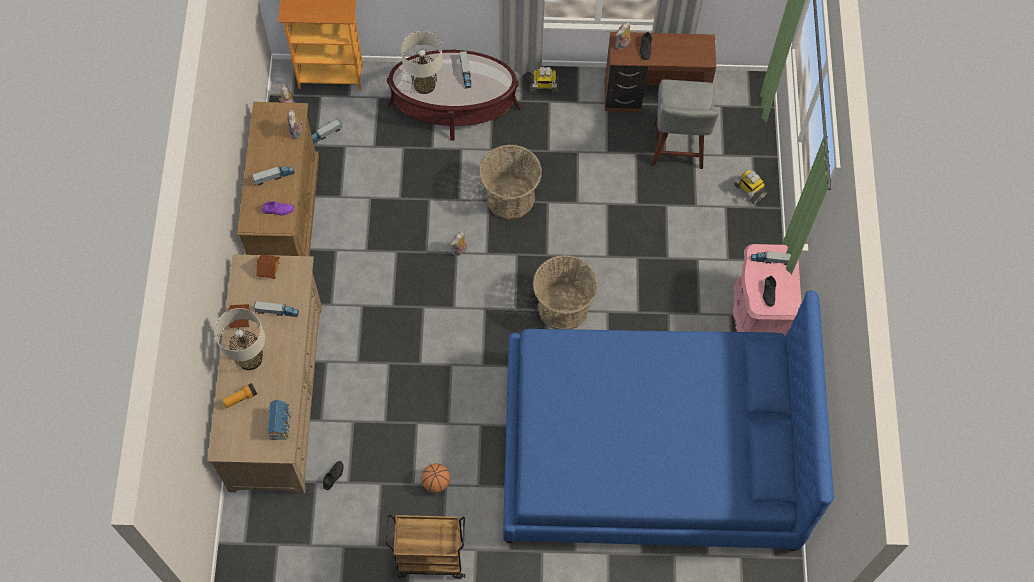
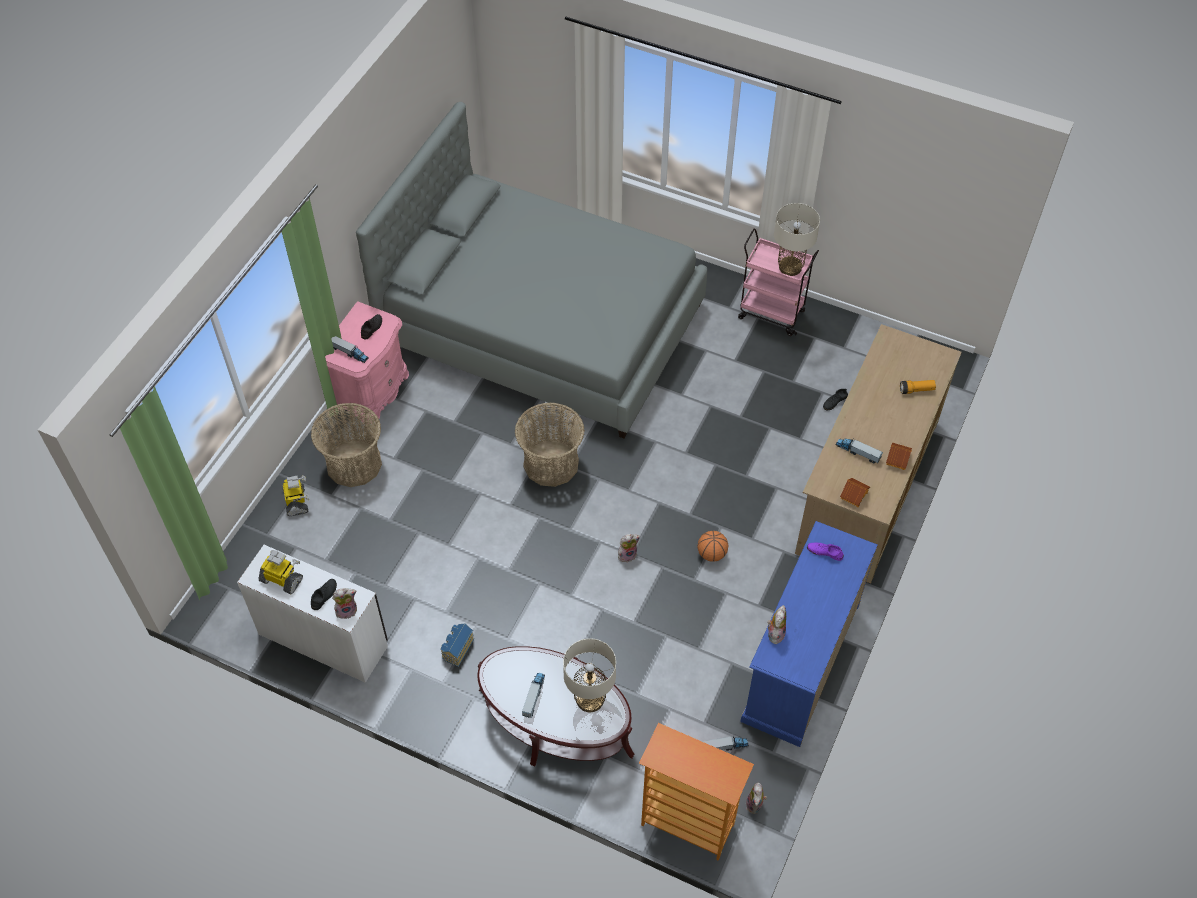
camera: 155 degrees left, 10 degrees down
(250, 359) = (898, 420): table lamp -> table lamp (790, 267)
(274, 177) = (818, 590): toy truck -> none
(281, 423) = (883, 357): toy house -> toy house (457, 649)
(288, 216) = (799, 663): brown cabinet -> blue cabinet
(430, 558) = (772, 314): brown cart -> pink cart
(436, 482) = (742, 365): basketball -> basketball (711, 554)
(510, 197) = (545, 590): basket -> basket (354, 463)
(544, 86) = (438, 704): toy robot -> toy robot (282, 579)
(650, 451) = (541, 323): blue bed -> grey bed
(654, 99) = (324, 638): brown desk -> white desk
(677, 148) = (337, 573): grey stool -> none

